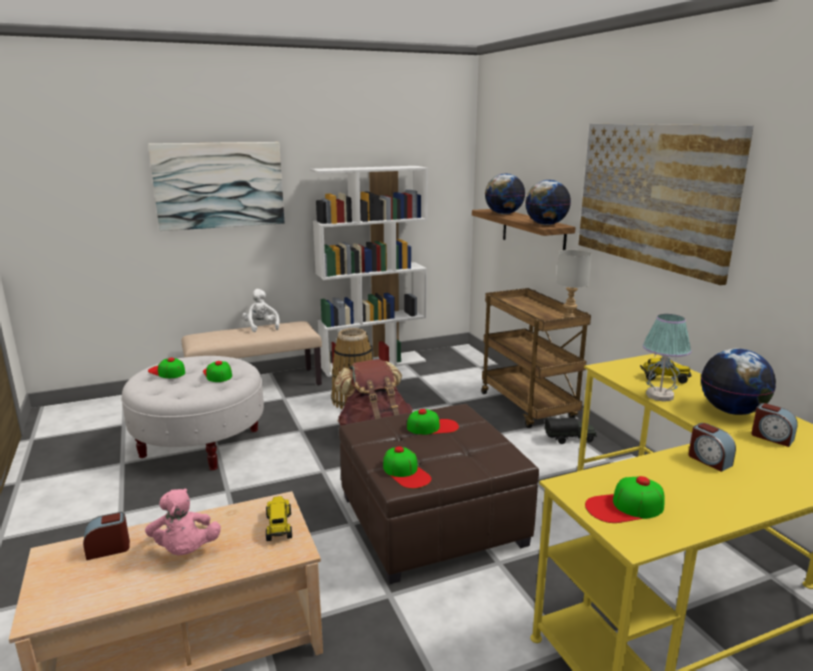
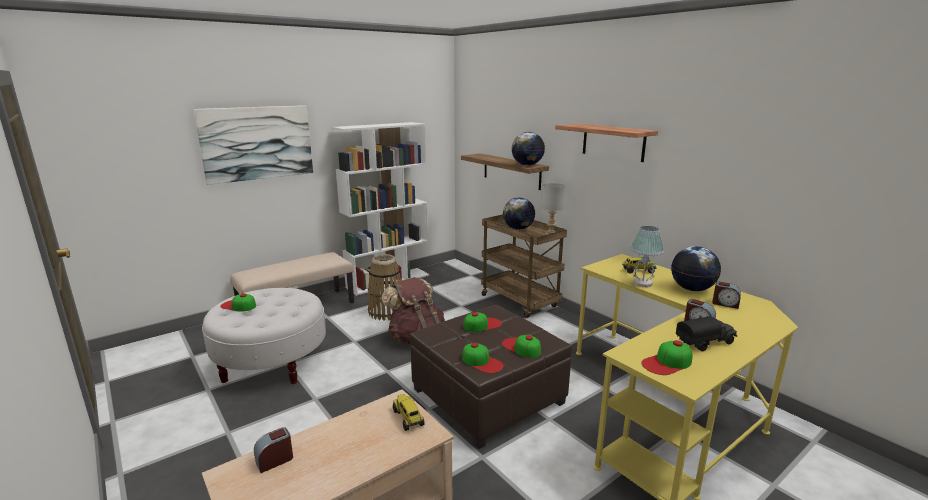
camera: 15 degrees left, 0 degrees up
(185, 551) = (343, 450): pink plush toy -> none
(217, 374) = (285, 303): cap -> cap (521, 347)
(261, 327) = (299, 260): white plush toy -> none
(503, 214) = (488, 158): globe -> globe (518, 228)
(570, 439) = (559, 322): toy truck -> toy truck (705, 343)
(653, 195) = (613, 142): picture -> shelf

